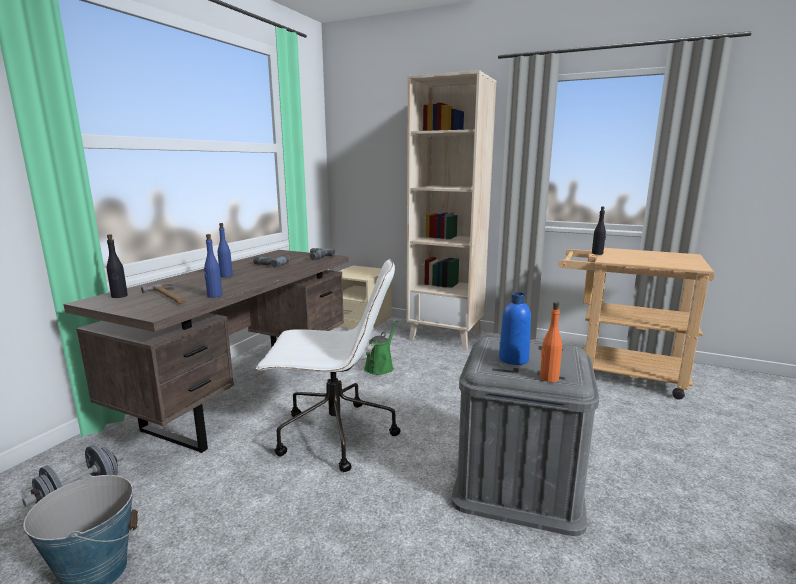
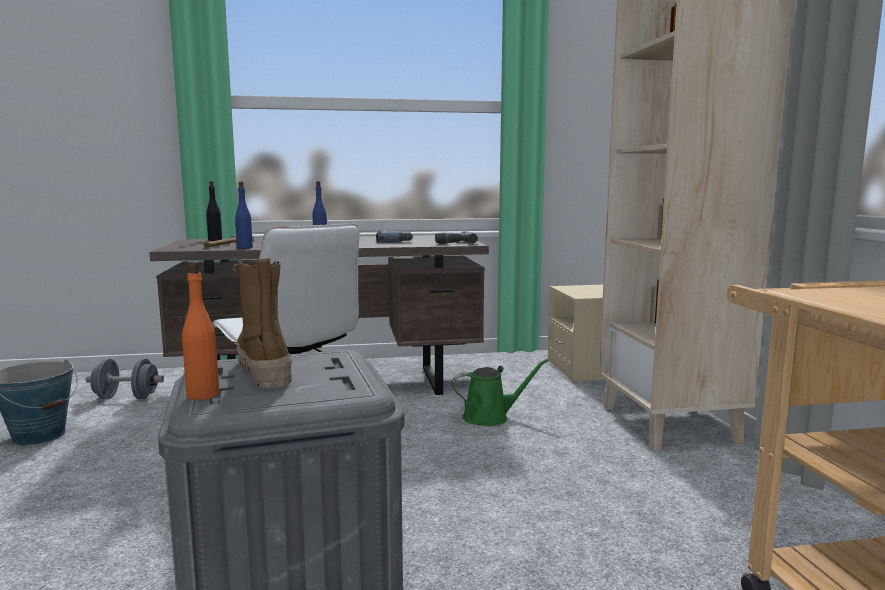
camera: 55 degrees right, 5 degrees down
(513, 359) = (264, 370): blue bottle -> boot
(597, 253) = (839, 284): black bottle -> none

